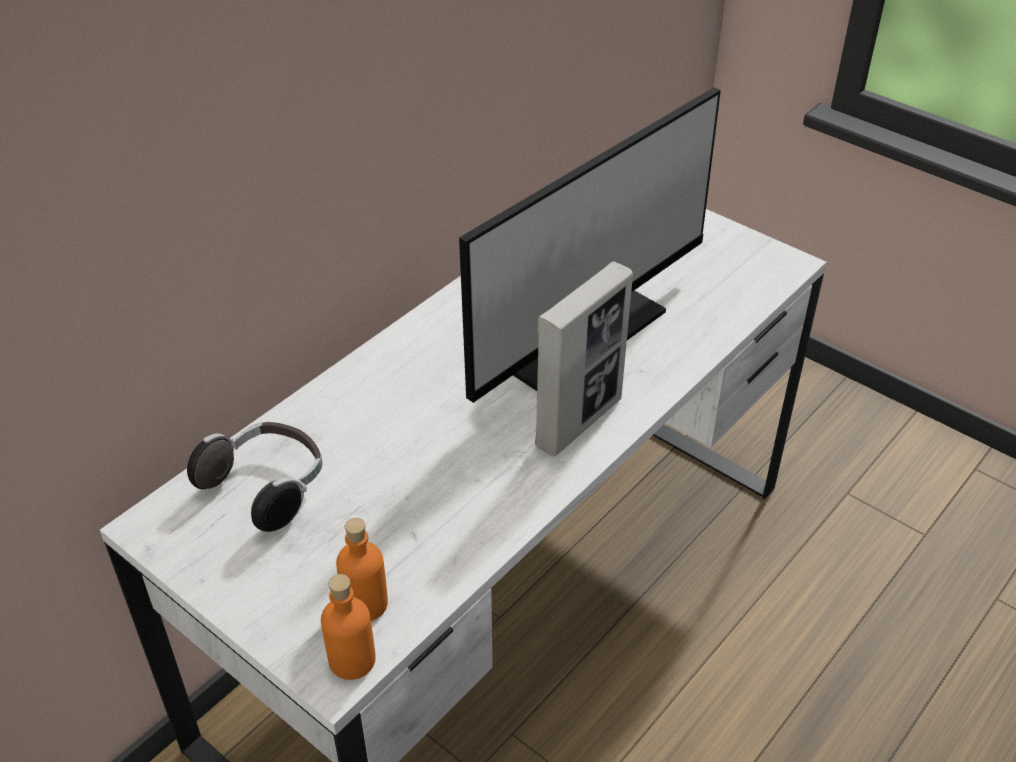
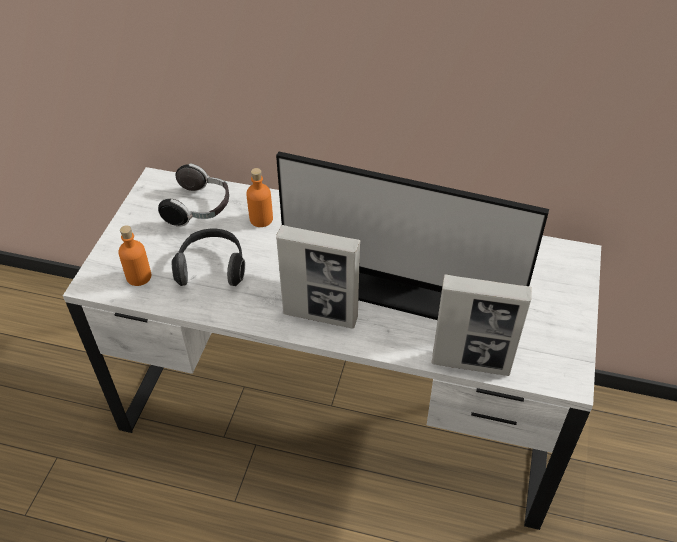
camera: 65 degrees right, 5 degrees up
(352, 660) = (102, 286): orange bottle -> orange bottle (261, 219)
(410, 508) = (212, 267): none -> headphones
(729, 322) = (471, 363): none -> picture frame

